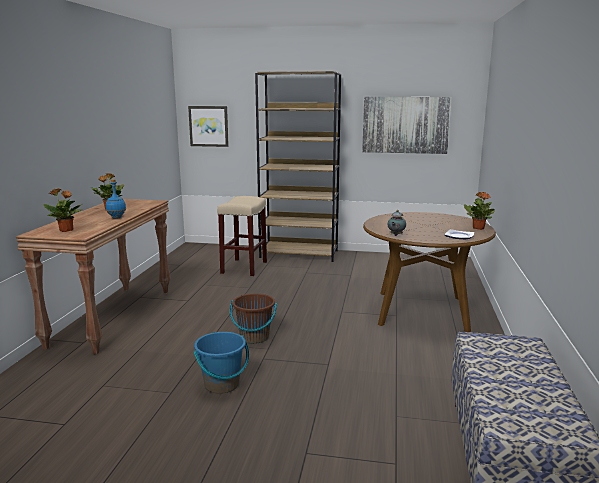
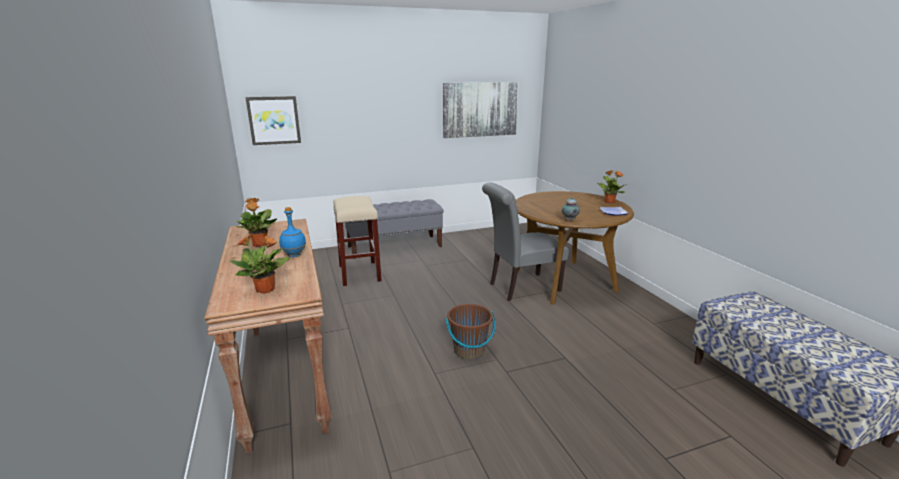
camera: 30 degrees left, 5 degrees up
(222, 384) = (508, 416): blue bucket -> none
(299, 254) = (395, 246): brown bookcase -> grey bench
(368, 306) = (520, 287): none -> grey chair

